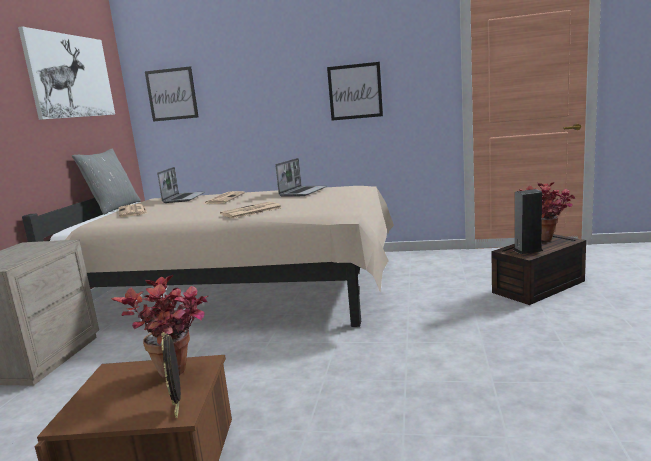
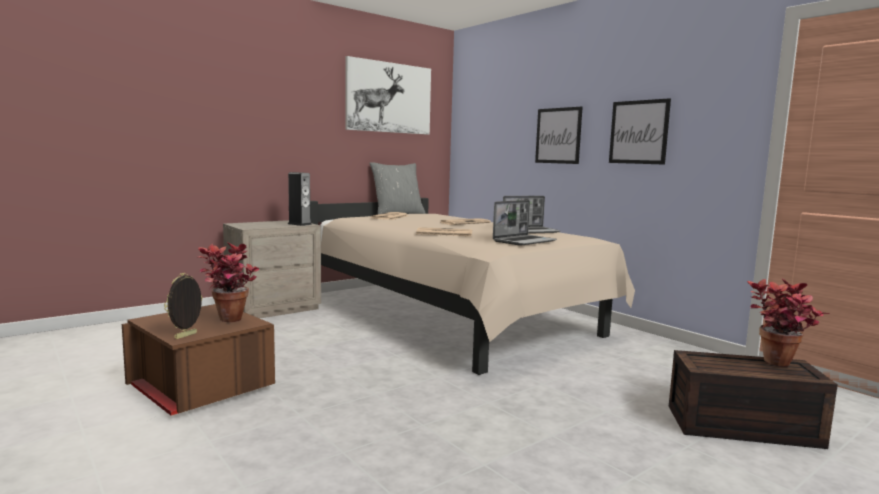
camera: 40 degrees right, 5 degrees down
(172, 94) = (481, 121): picture -> picture (558, 135)
(184, 198) = (446, 217): laptop -> laptop (524, 241)
(527, 250) = (718, 364): speaker -> speaker (299, 224)

